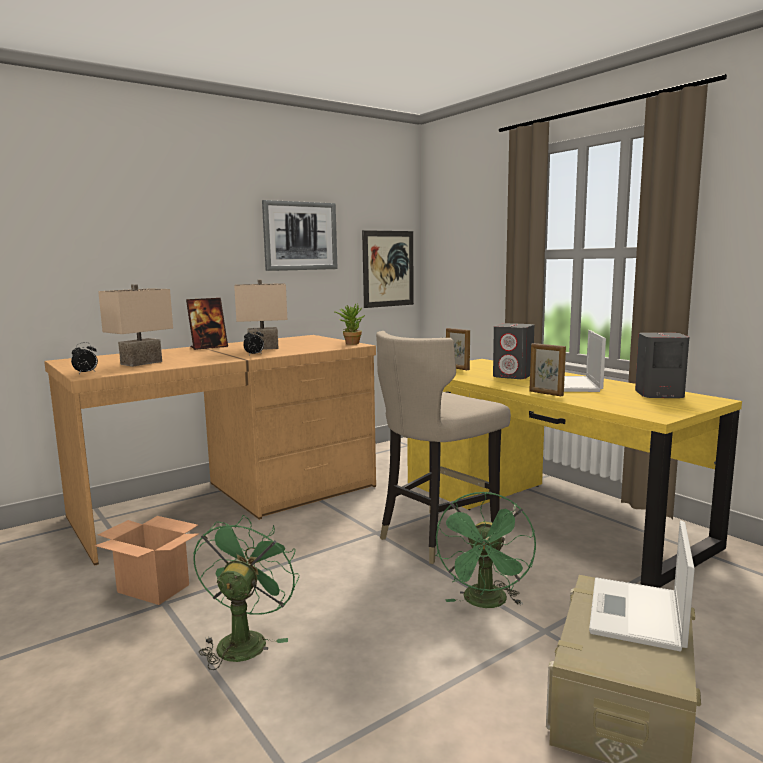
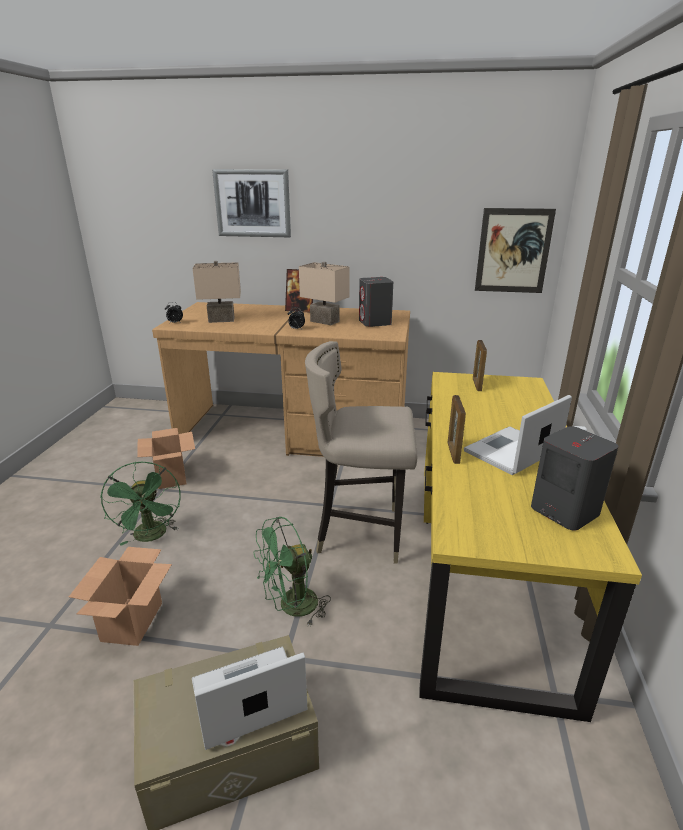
camera: 45 degrees right, 15 degrees up
(244, 640) = (151, 536): green fan -> green fan turned 105 degrees clockwise
(300, 236) = (408, 213): picture -> picture (252, 203)
(350, 343) = (396, 332): potted plant -> none
(375, 702) = (132, 621): none -> cardboard box
(513, 376) = (496, 415): grey speaker -> grey speaker (375, 323)

